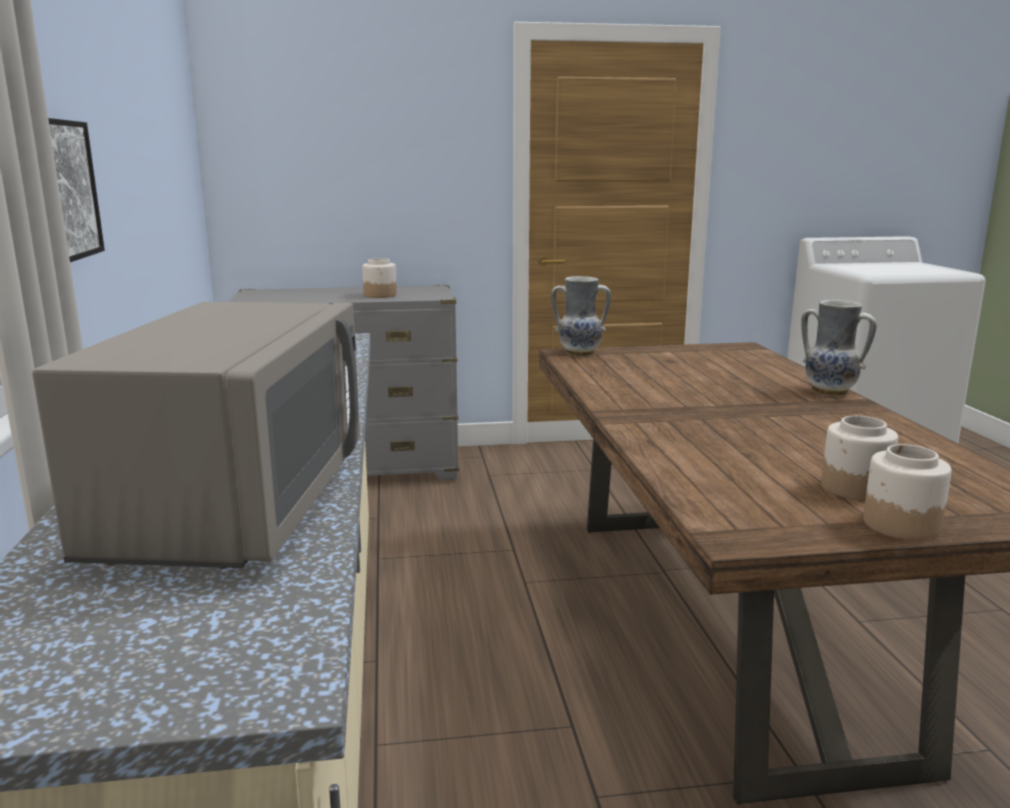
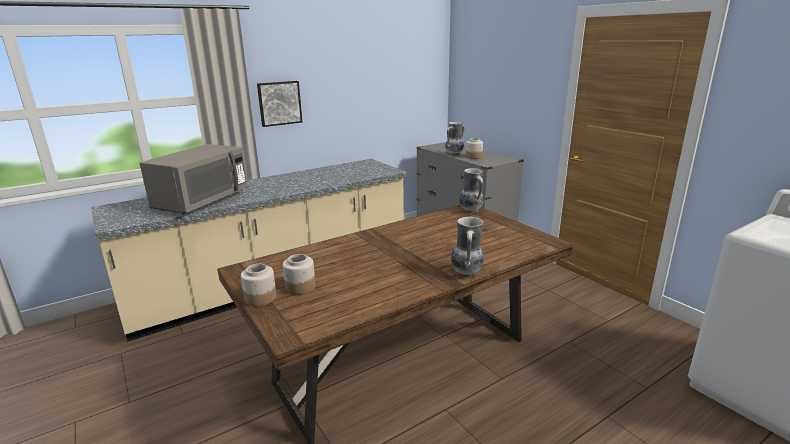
camera: 65 degrees right, 5 degrees up
(239, 506) = (202, 201): grey microwave -> grey microwave turned 45 degrees counterclockwise
(339, 299) = (454, 154): none -> vase

